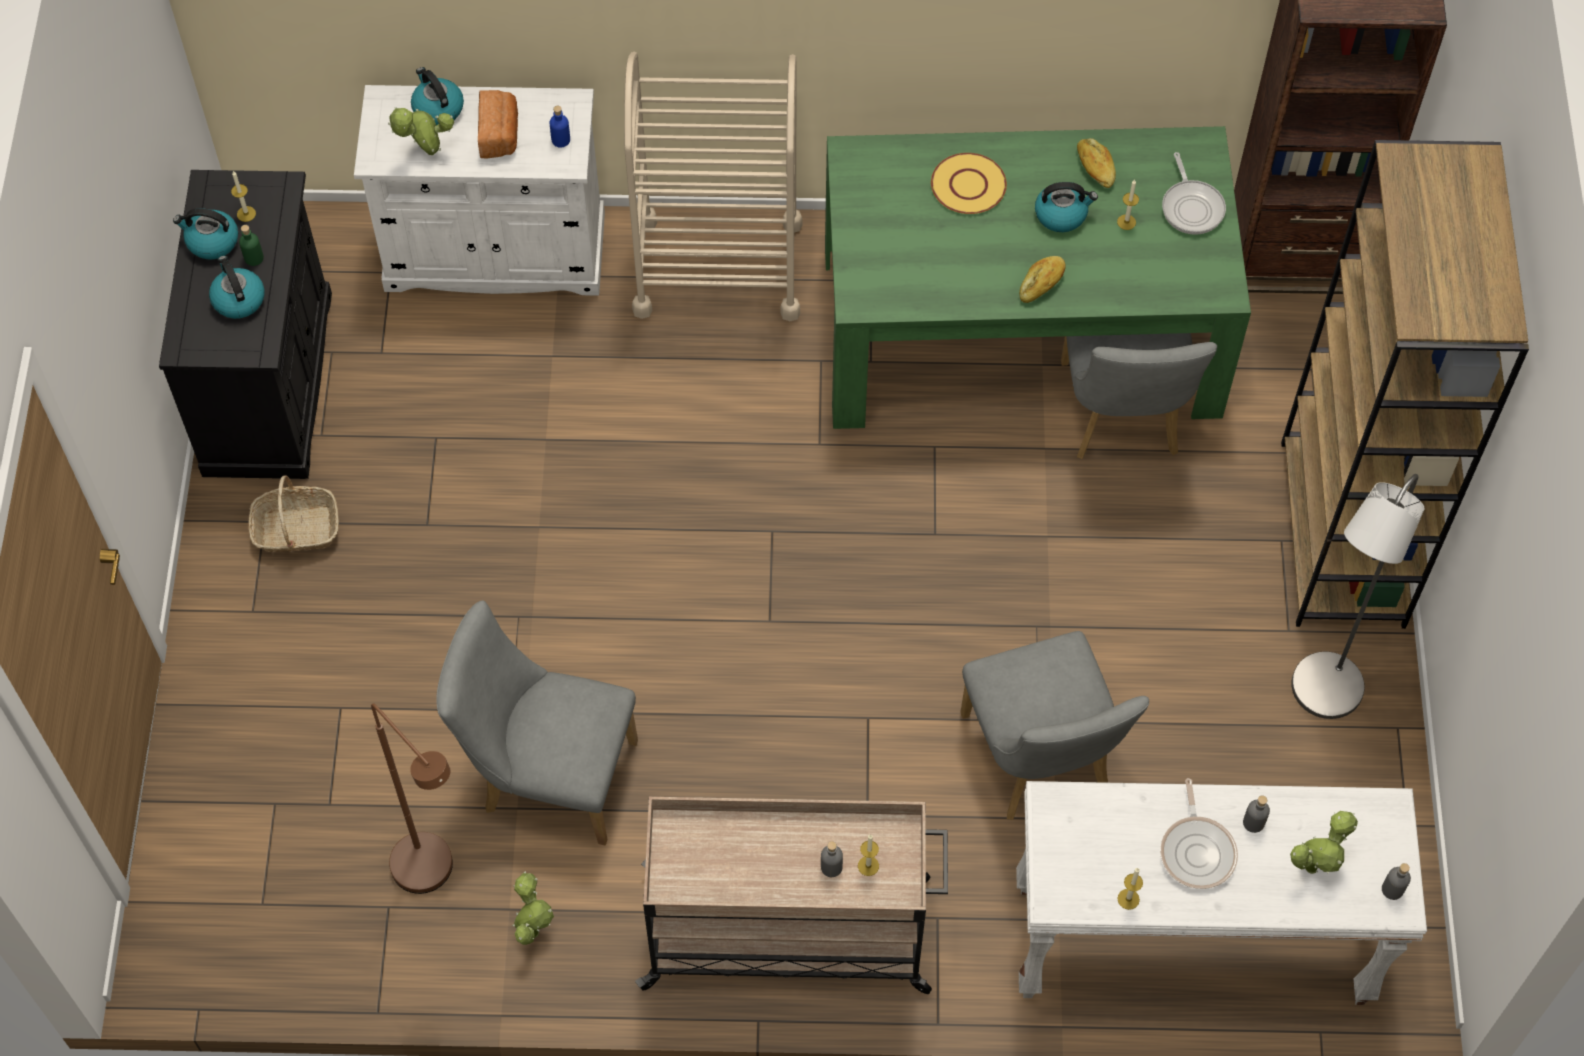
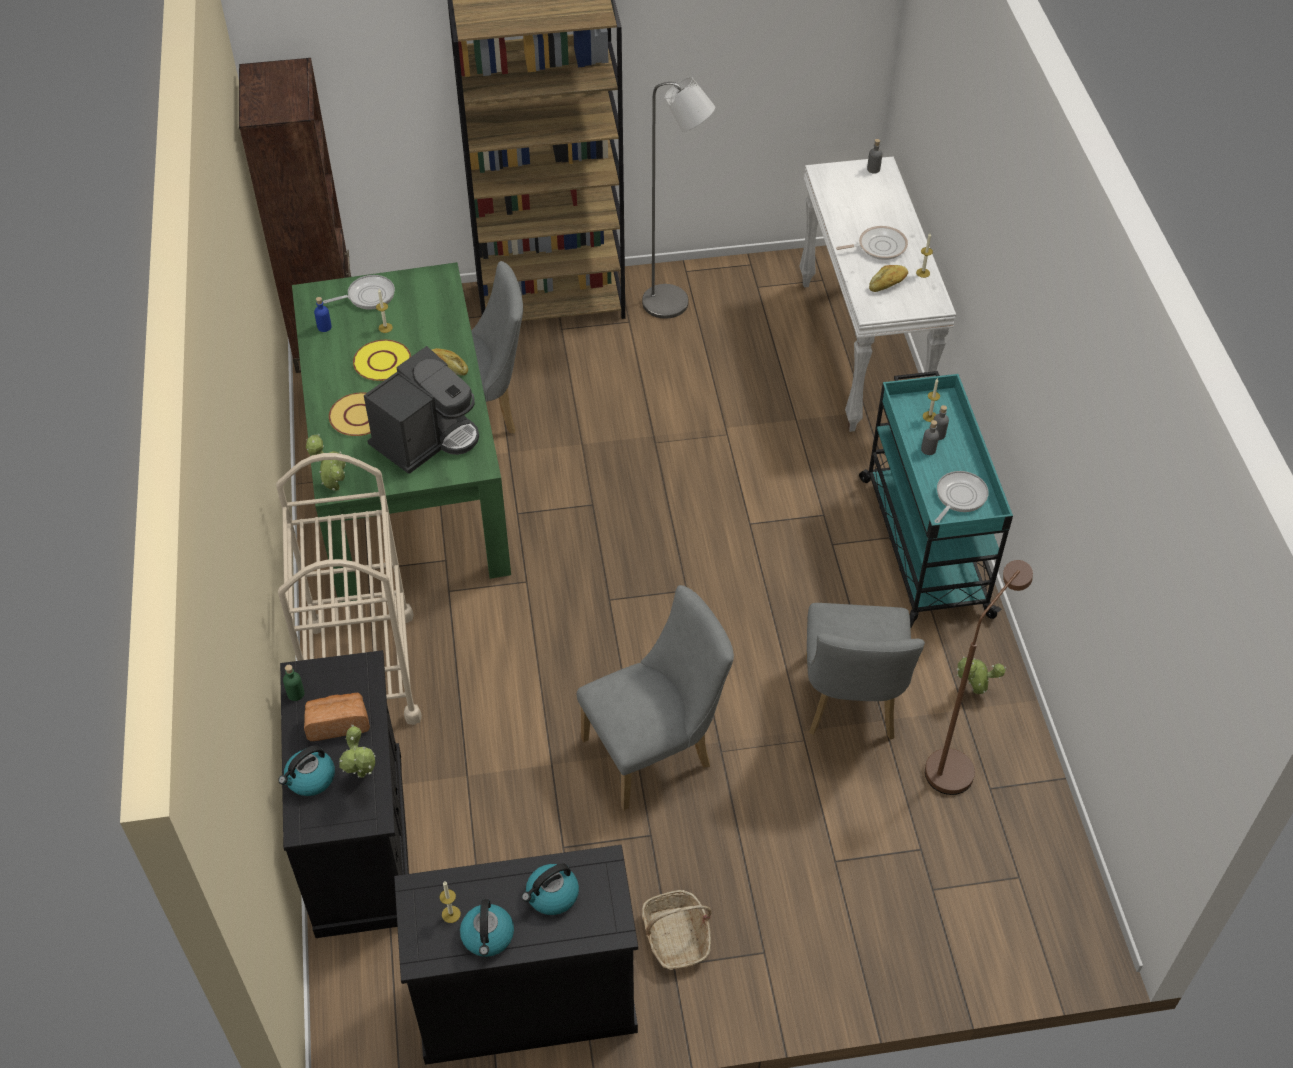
camera: 100 degrees left, 10 degrees down
(254, 258) = (502, 894): green bottle -> green bottle (296, 694)
(495, 252) = (360, 841): white cabinet -> black cabinet
(561, 140) = (341, 676): blue bottle -> blue bottle (324, 327)
(711, 863) = (959, 497): none -> frying pan
(790, 933) = (923, 544): beige cart -> turquoise cart
(916, 251) = (426, 439): none -> coffee machine
(1040, 762) = (758, 430): grey chair -> grey chair (655, 750)
(1061, 214) = (382, 362): kettle -> yellow plate
(1095, 168) = (336, 348): bread -> bread (888, 283)
(1253, 822) = (851, 225): grey bottle -> grey bottle (928, 449)
(1314, 865) = (870, 199): potted plant -> potted plant (333, 486)

